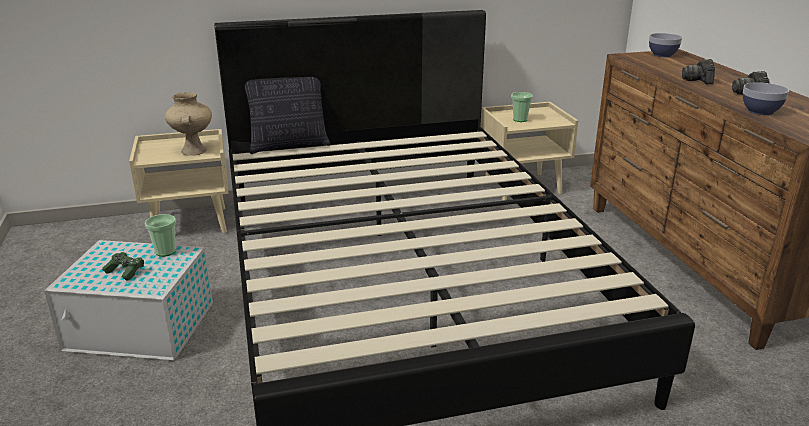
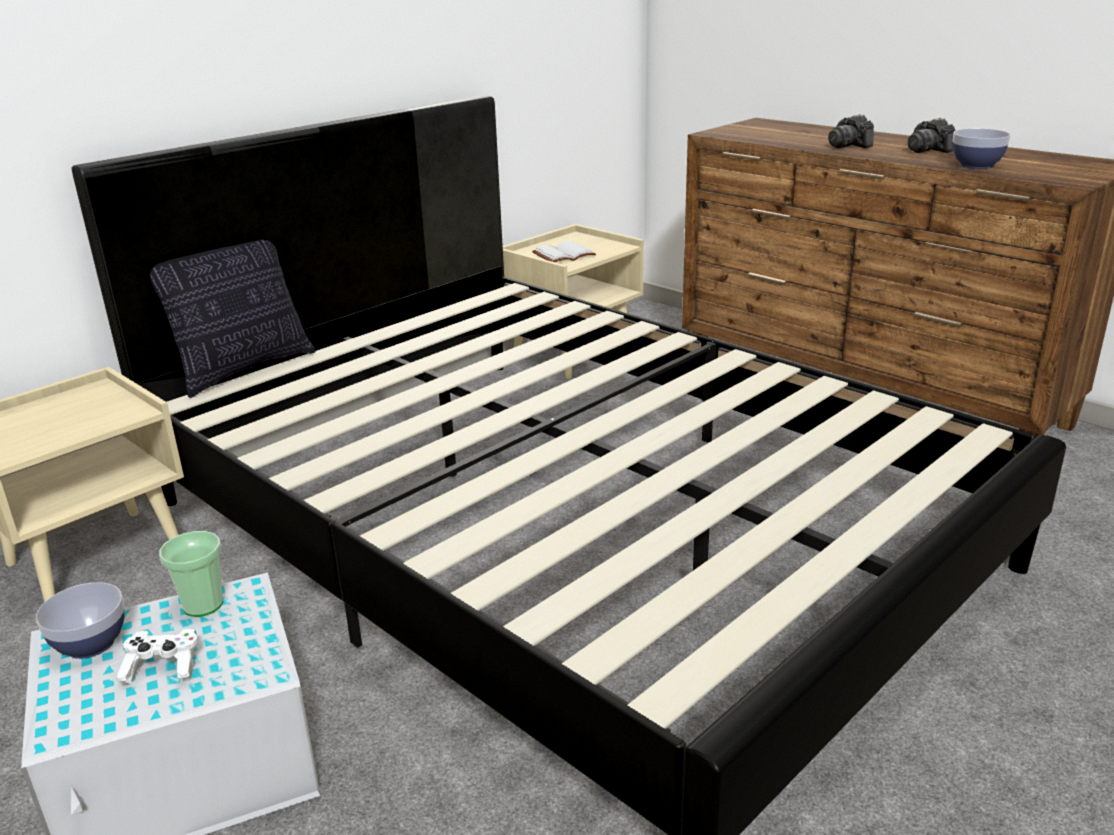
camera: 30 degrees left, 0 degrees up
(125, 271) = (163, 667): green game controller -> white game controller
(193, 150) = (93, 415): beige vase -> none
(520, 119) = (564, 254): cup -> white book
(662, 55) = (752, 126): bowl -> bowl (90, 644)

